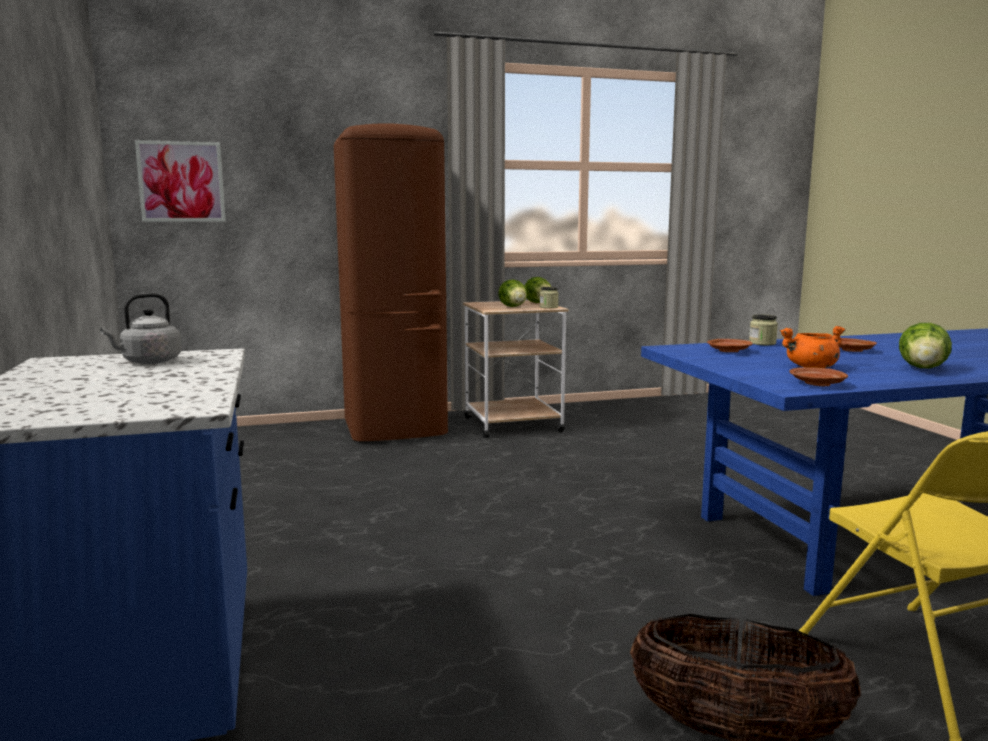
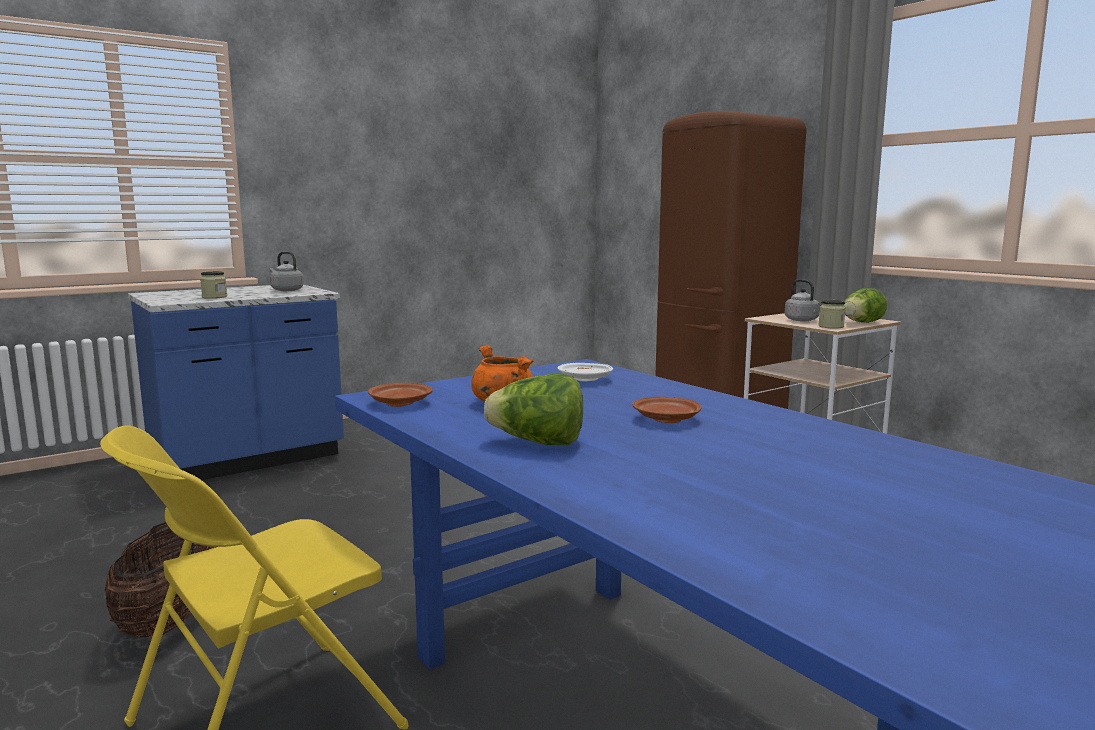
camera: 70 degrees right, 0 degrees up
(181, 182) = (631, 179): picture -> none
(514, 307) = (803, 320): lettuce -> grey kettle
(729, 351) = (586, 379): brown plate -> white plate
(762, 343) = (671, 388): jar -> jar (214, 297)

